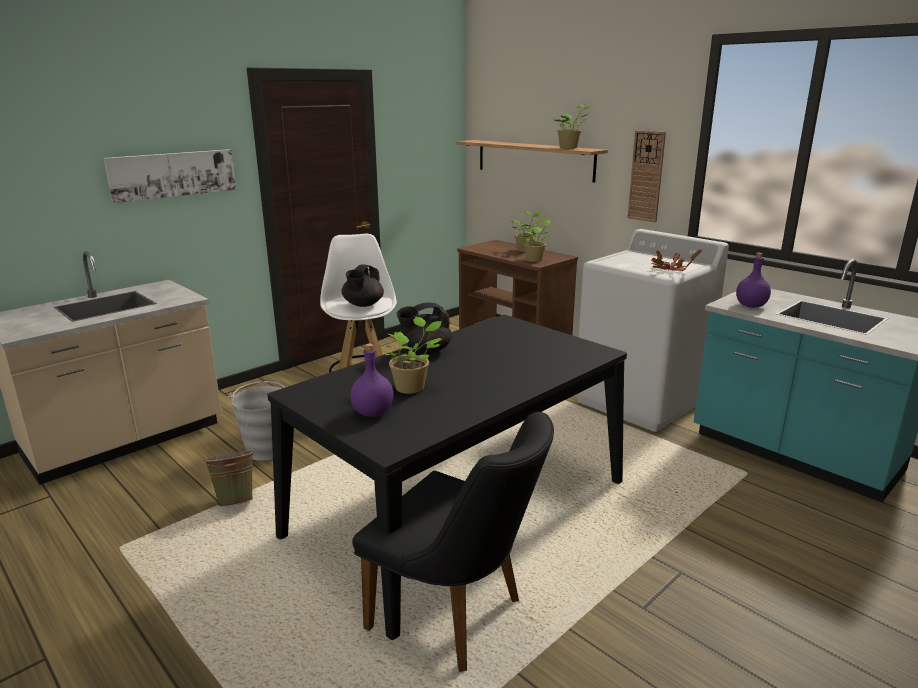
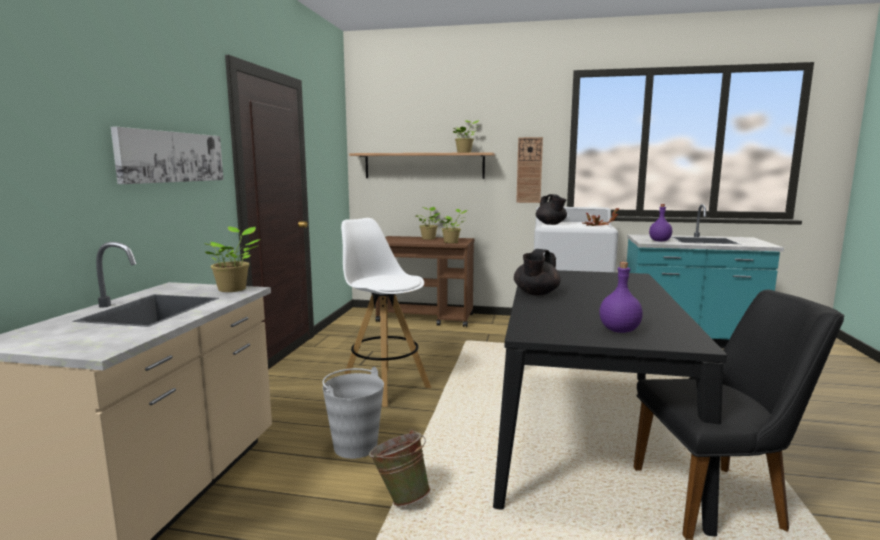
camera: 35 degrees left, 10 degrees down
(363, 304) = (397, 280): black teapot -> black teapot (551, 224)
(412, 387) = (595, 312): potted plant -> potted plant (234, 289)

